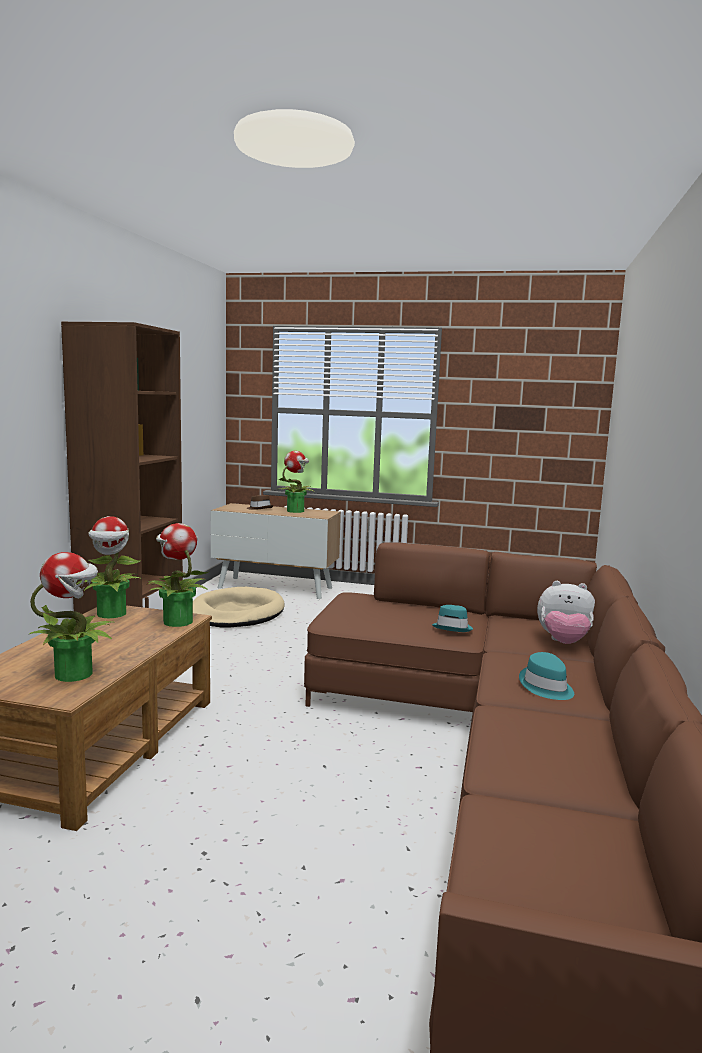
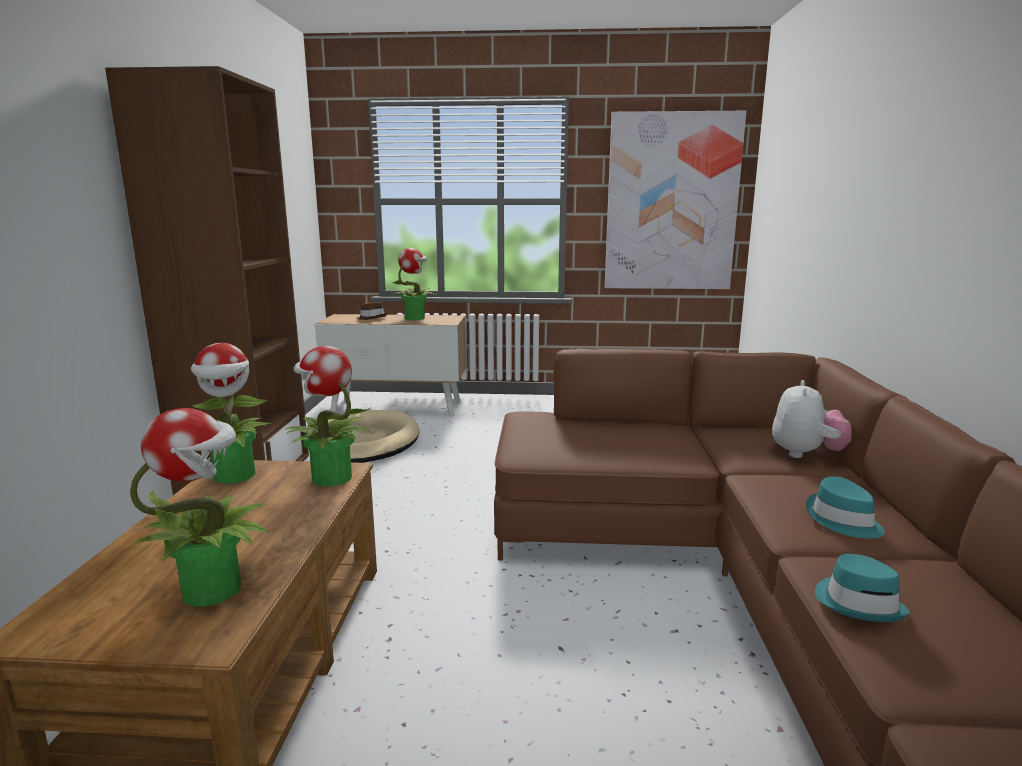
camera: 10 degrees left, 5 degrees up
(453, 628) = (671, 447): turquoise hat -> turquoise hat (859, 603)
(531, 421) = (671, 203): none -> picture
(564, 643) = (806, 454): plush toy -> plush toy turned 75 degrees counterclockwise

